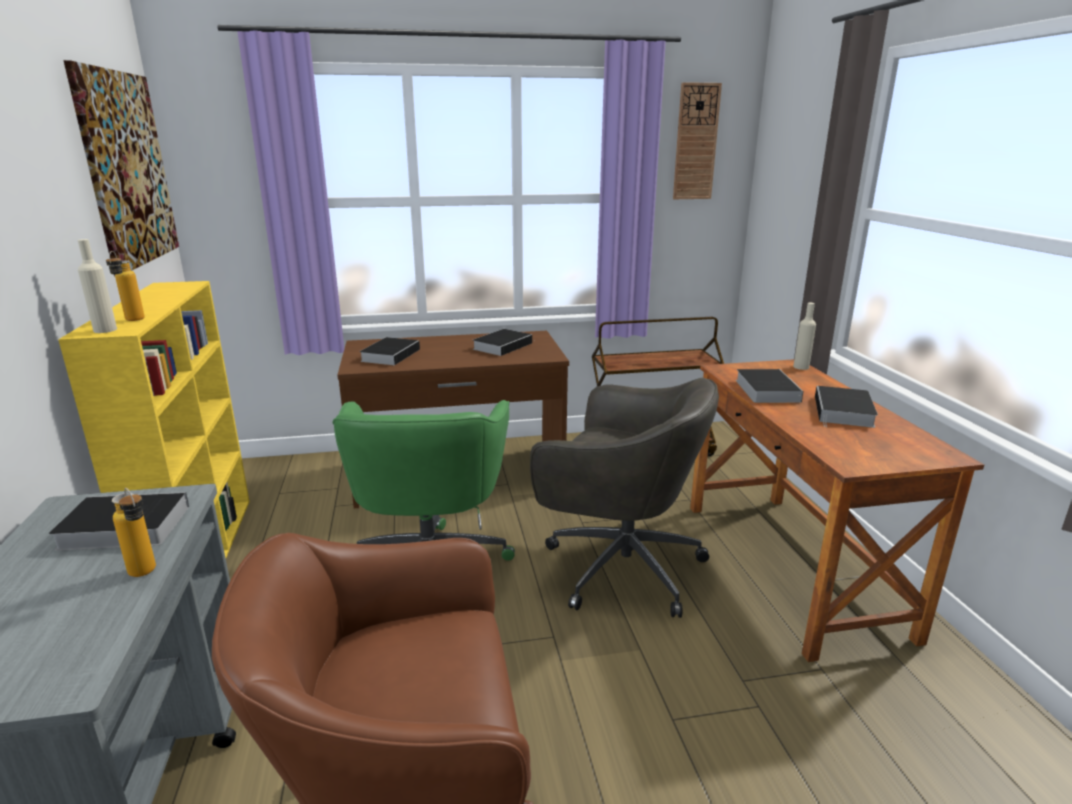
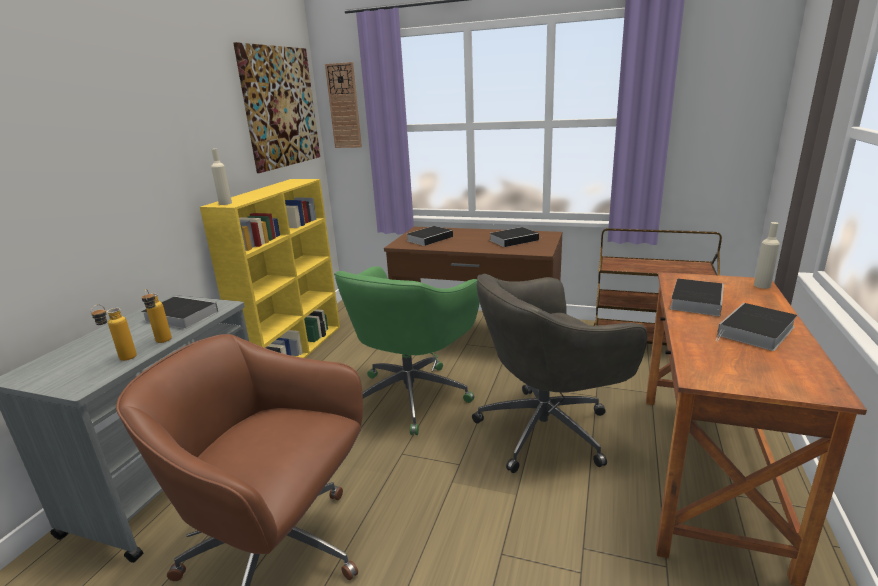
camera: 30 degrees right, 0 degrees up
(132, 321) = (245, 199): bottle -> bottle (122, 360)
(619, 566) = (547, 429): grey office chair -> grey office chair turned 105 degrees clockwise
(696, 142) = (722, 68): wall clock -> wall clock (344, 106)

